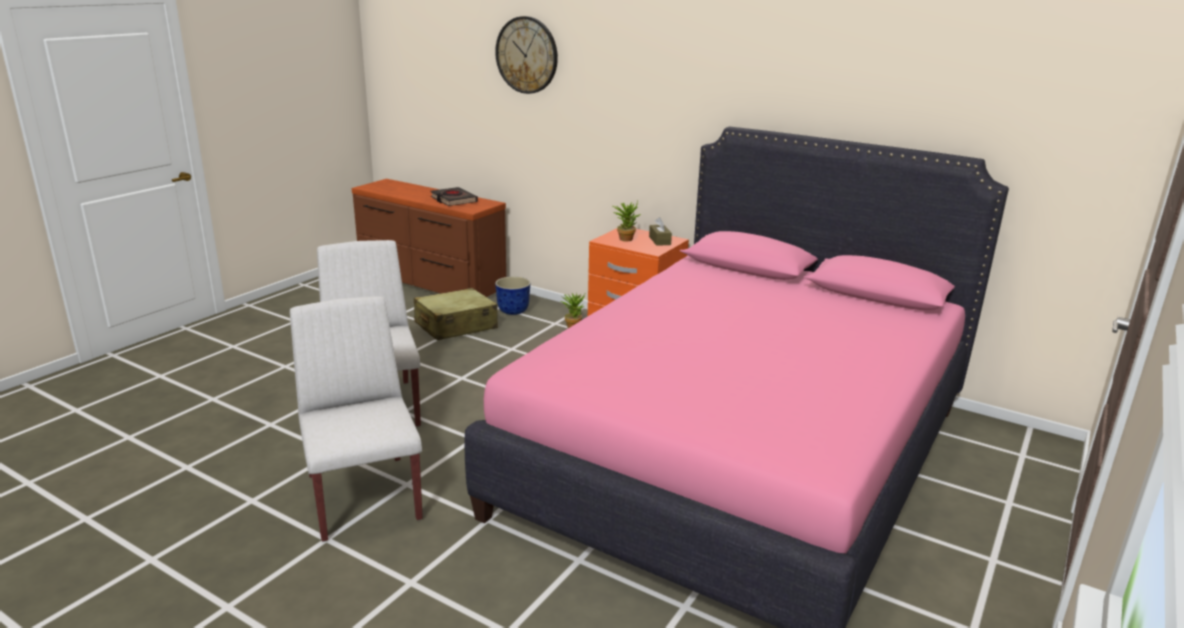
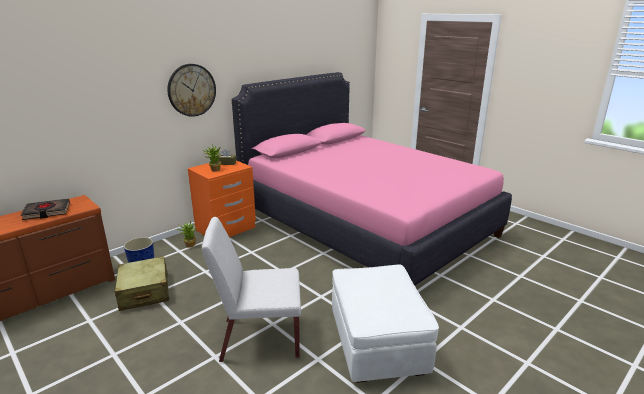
camera: 75 degrees left, 0 degrees up
(363, 496) = (377, 344): white chair -> white ottoman
(527, 55) = (77, 68): wall clock -> wall clock (191, 90)

